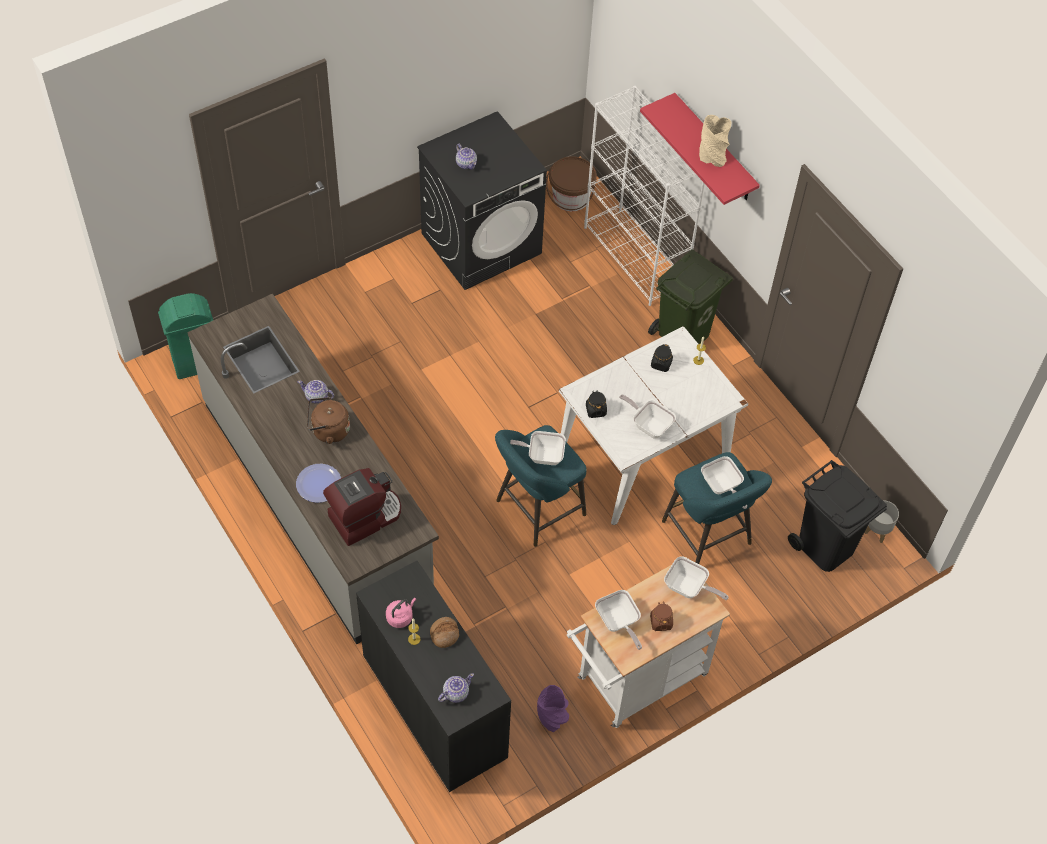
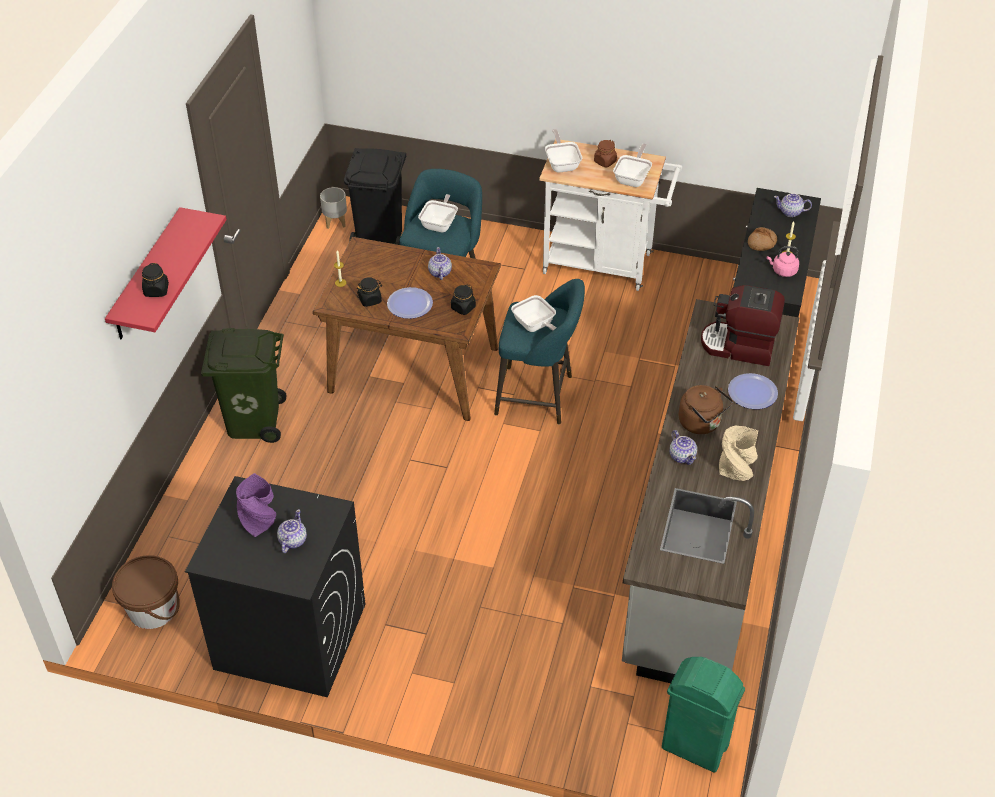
camera: 130 degrees left, 10 degrees down
(551, 718) = (685, 285): purple vase -> purple vase (259, 523)
(632, 383) = (410, 304): none -> plate
(635, 257) = (189, 508): white bookcase -> none
(644, 456) = (412, 369): white dining table -> brown dining table
(649, 425) = (439, 273): frying pan -> teapot
(676, 127) = (156, 290): none -> black jar
(712, 156) = (172, 250): beige vase -> beige vase (736, 471)

